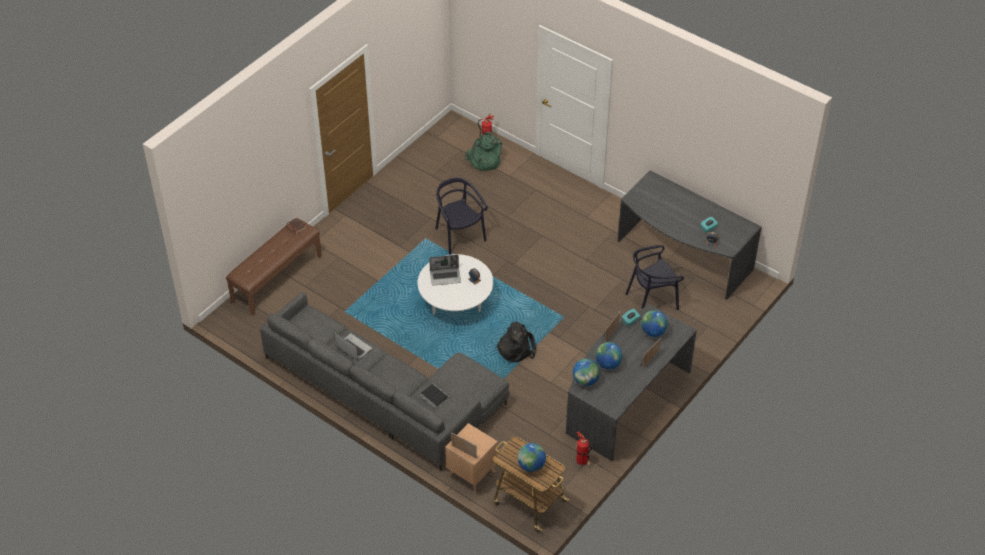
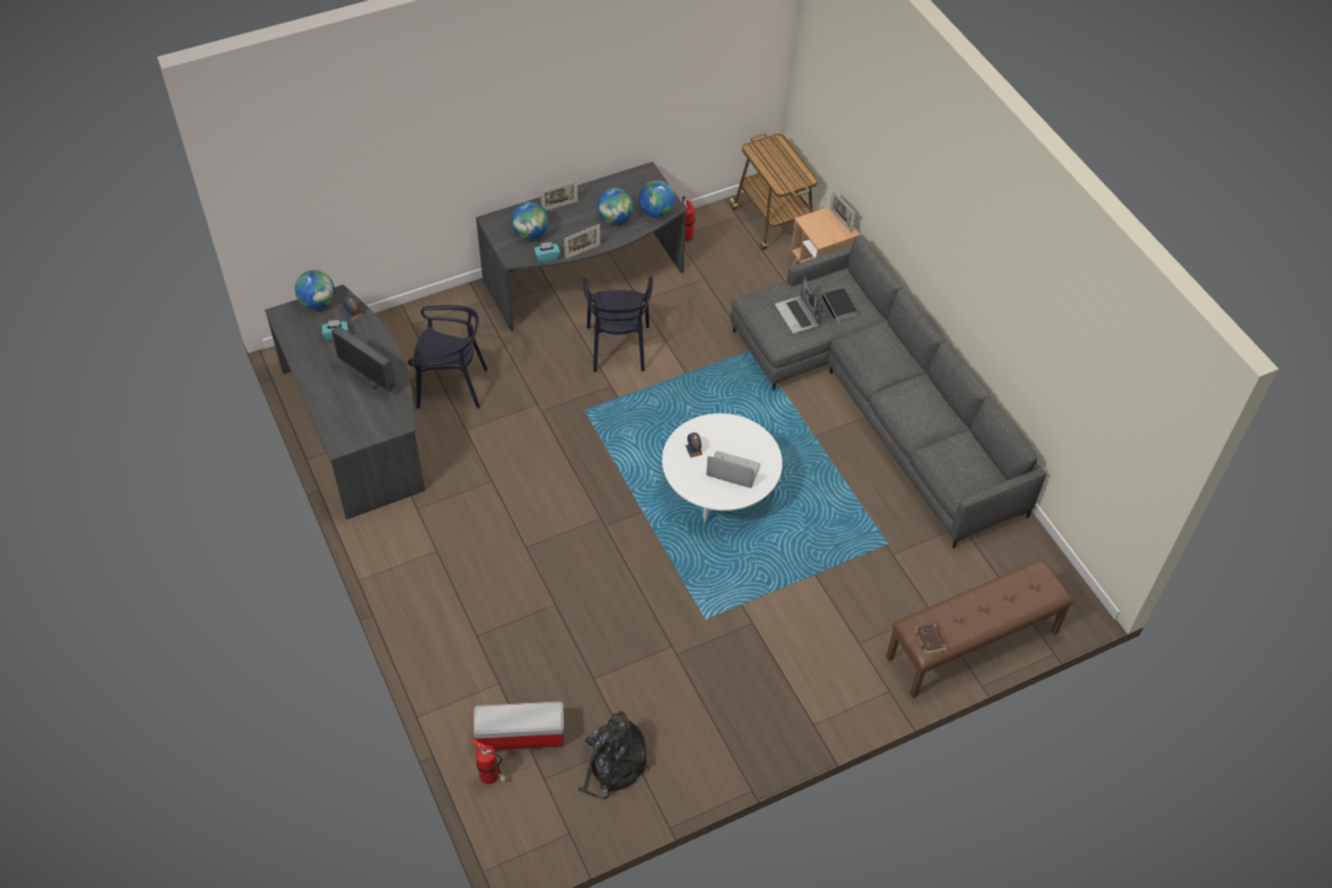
camera: 155 degrees left, 5 degrees up
(353, 348) = (918, 409): laptop -> laptop (798, 316)
(459, 236) = (650, 601): black chair -> black chair (618, 347)
(484, 160) = (519, 736): green backpack -> storage box
(515, 348) = (676, 394): black backpack -> black backpack (613, 765)
(531, 466) = (778, 160): globe -> globe (318, 303)
(668, 213) = (368, 380): none -> monitor

